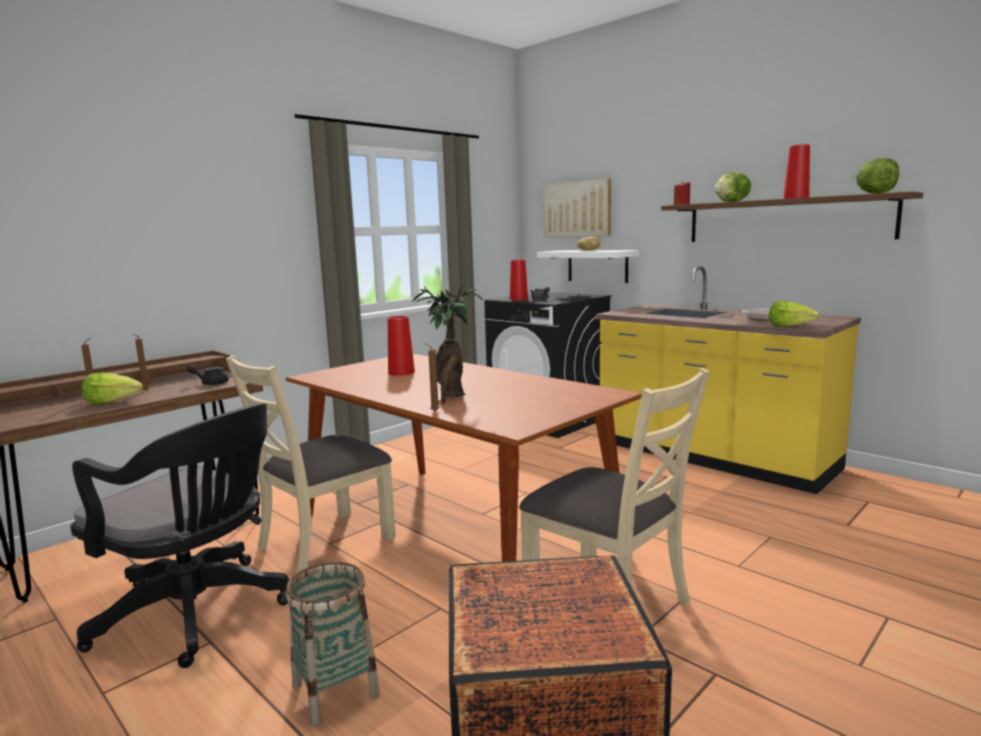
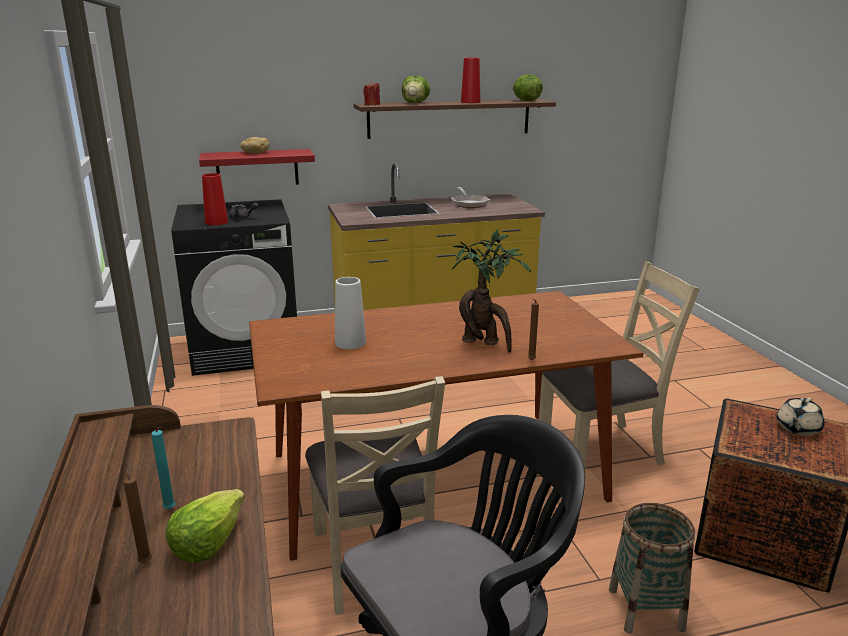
camera: 60 degrees left, 10 degrees up
(145, 391) = (170, 510): brown candle -> turquoise candle
(211, 383) = (211, 452): black teapot -> none
(401, 372) = (350, 342): red vase -> white vase
(577, 209) = (221, 103): picture -> none
(583, 613) = (797, 428): none -> beige teapot
(597, 266) = (257, 168): white shelf -> red shelf
(790, 326) = (513, 210): lettuce -> none

